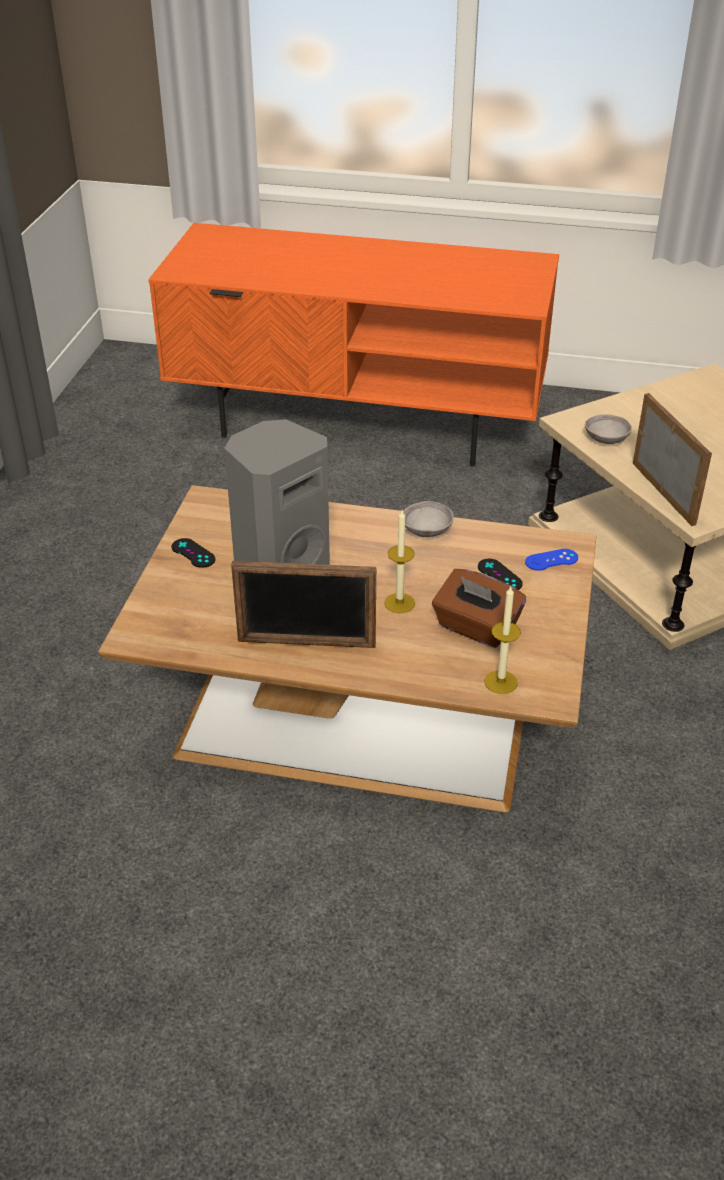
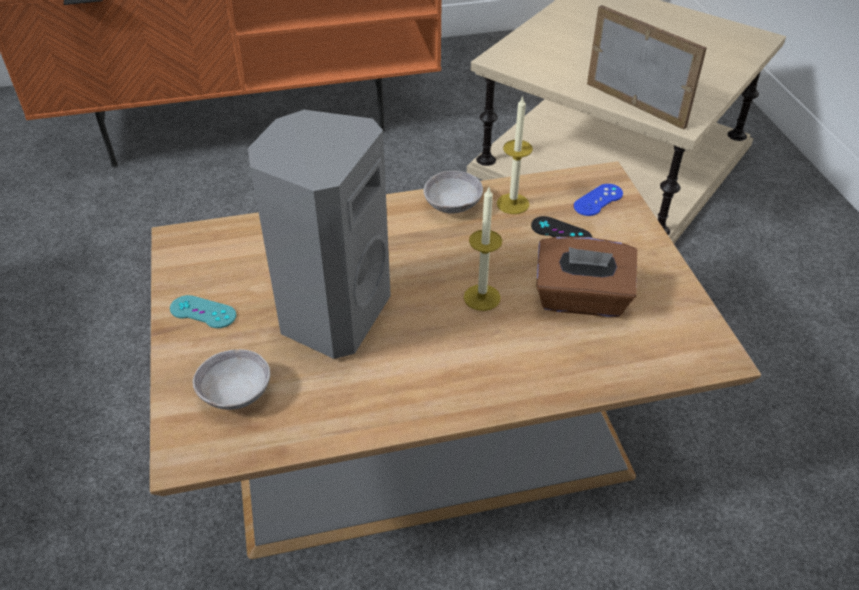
camera: 25 degrees left, 5 degrees up
(193, 553) = (203, 312): black game controller -> turquoise game controller
(306, 643) = (412, 384): picture frame -> none
(500, 682) = (653, 355): candle -> candle (513, 204)
(606, 439) = (546, 67): grey bowl -> grey bowl (235, 393)

